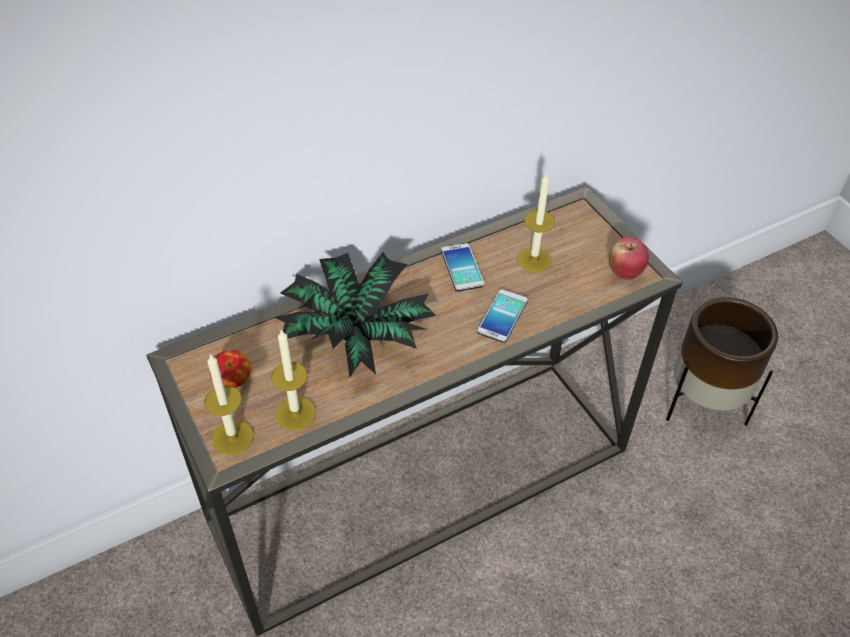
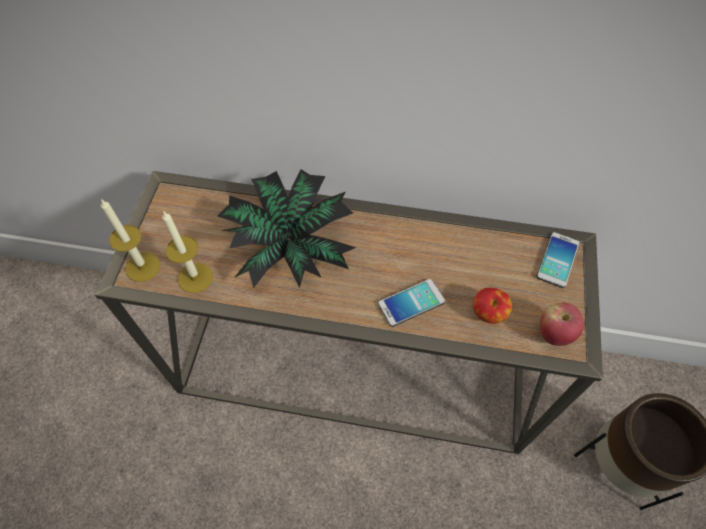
camera: 40 degrees right, 10 degrees up
(233, 381) = (182, 225): apple -> apple (488, 314)
(462, 268) = (419, 241): phone -> phone (557, 260)
(534, 260) = (485, 271): candle -> none

